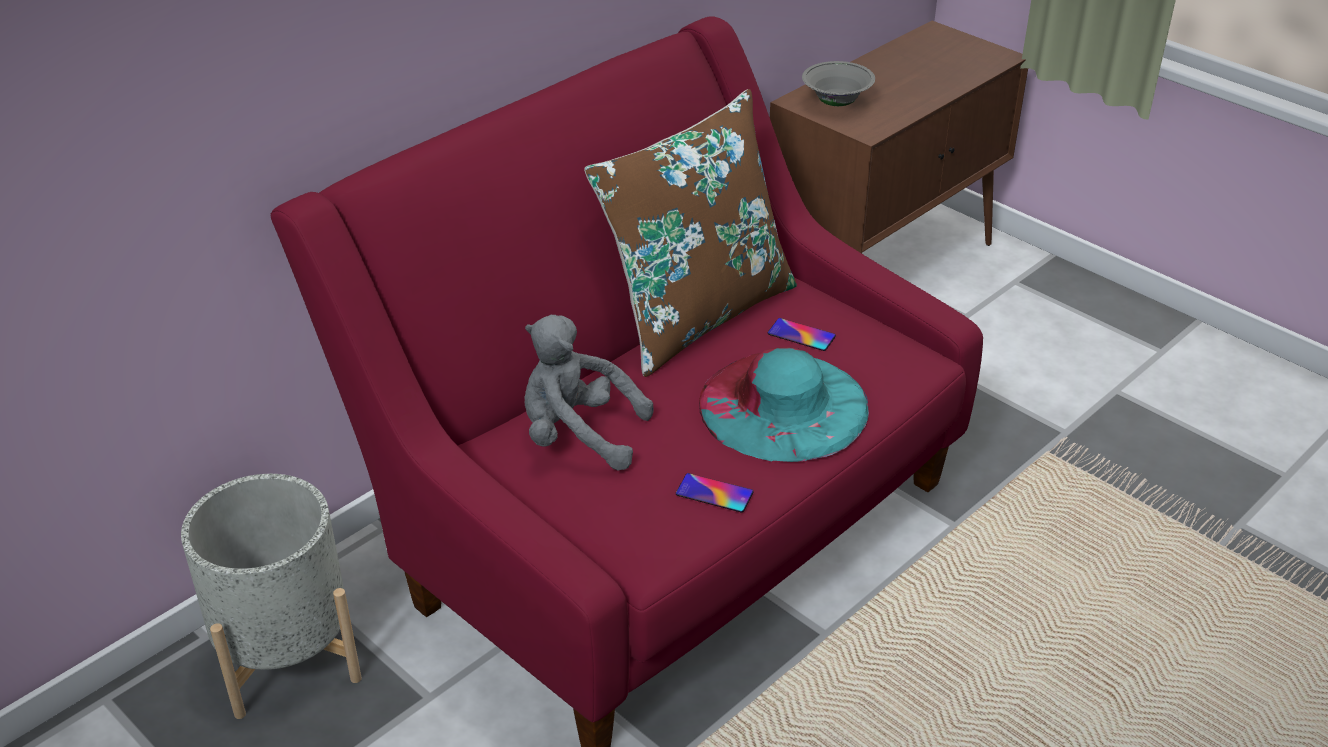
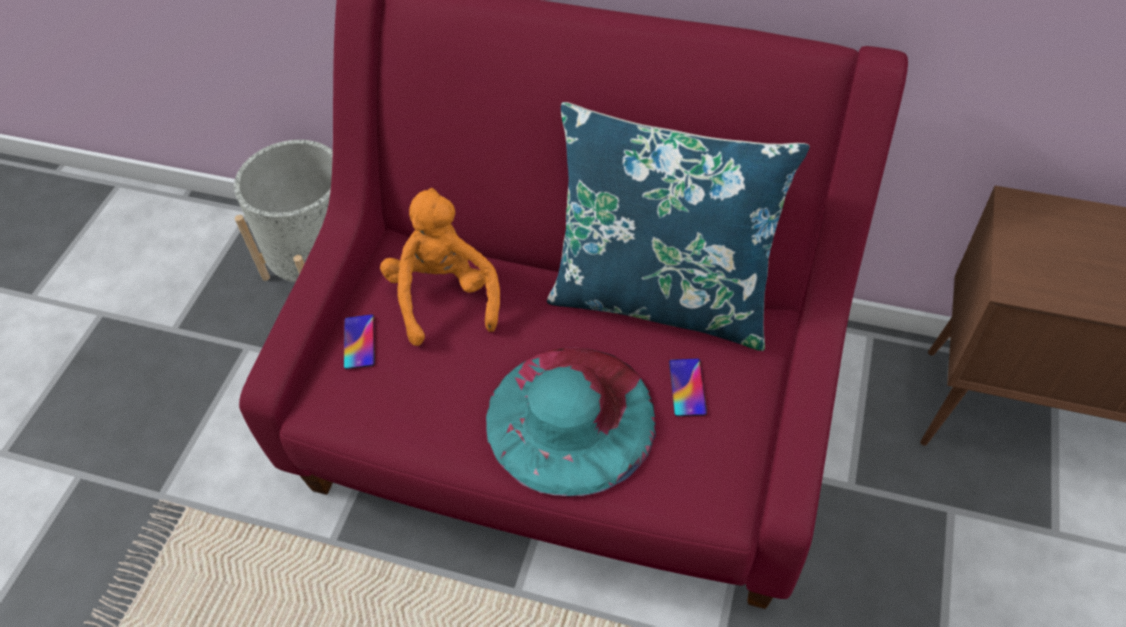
camera: 65 degrees right, 15 degrees up
(578, 436) = (444, 296): grey plush toy -> orange plush toy
(696, 314) = (662, 297): brown pillow -> blue pillow
(714, 493) = (422, 419): phone -> phone (359, 342)
(836, 102) = (1050, 236): grey bowl -> none

